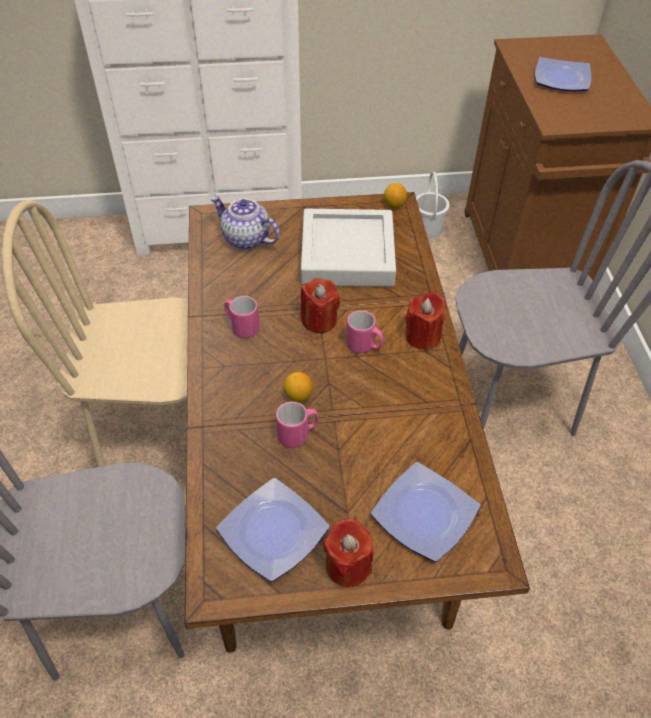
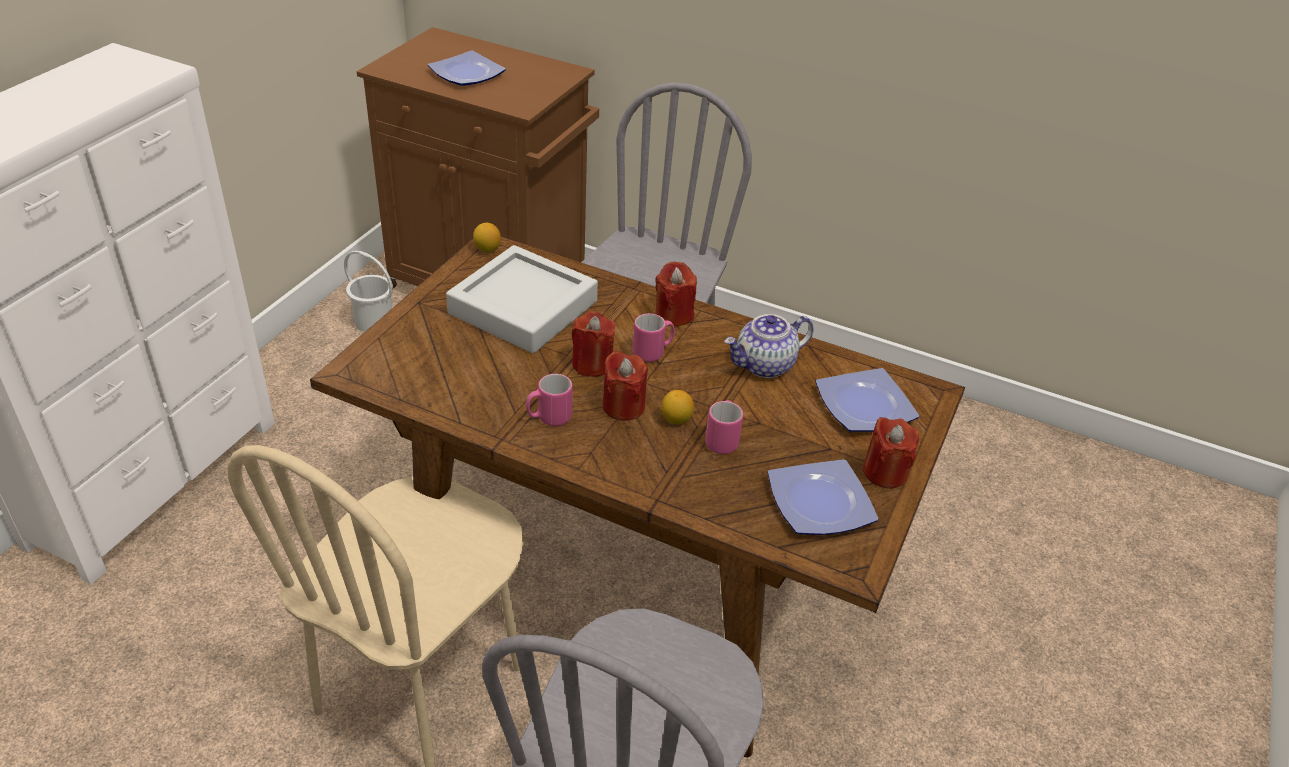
camera: 60 degrees left, 10 degrees down
(245, 239) = (420, 361): teapot -> teapot (764, 365)
(287, 359) = (623, 406): none -> red candle

